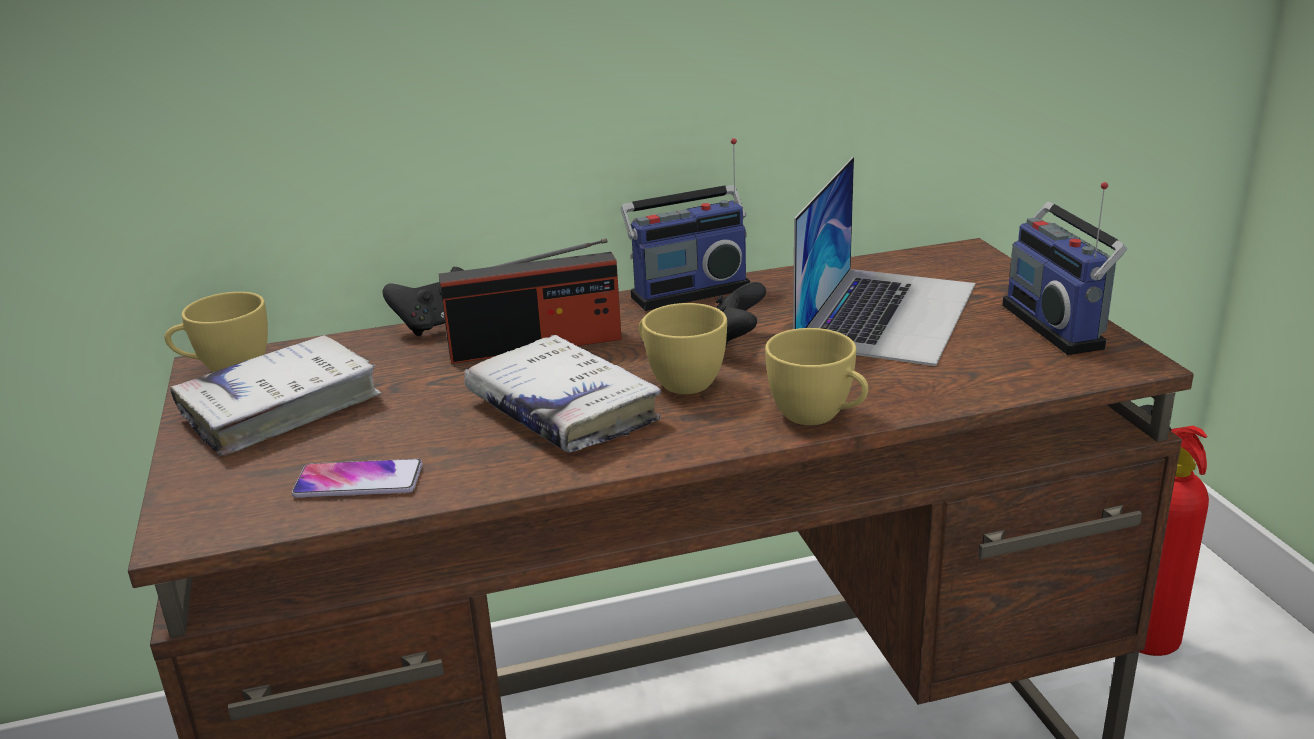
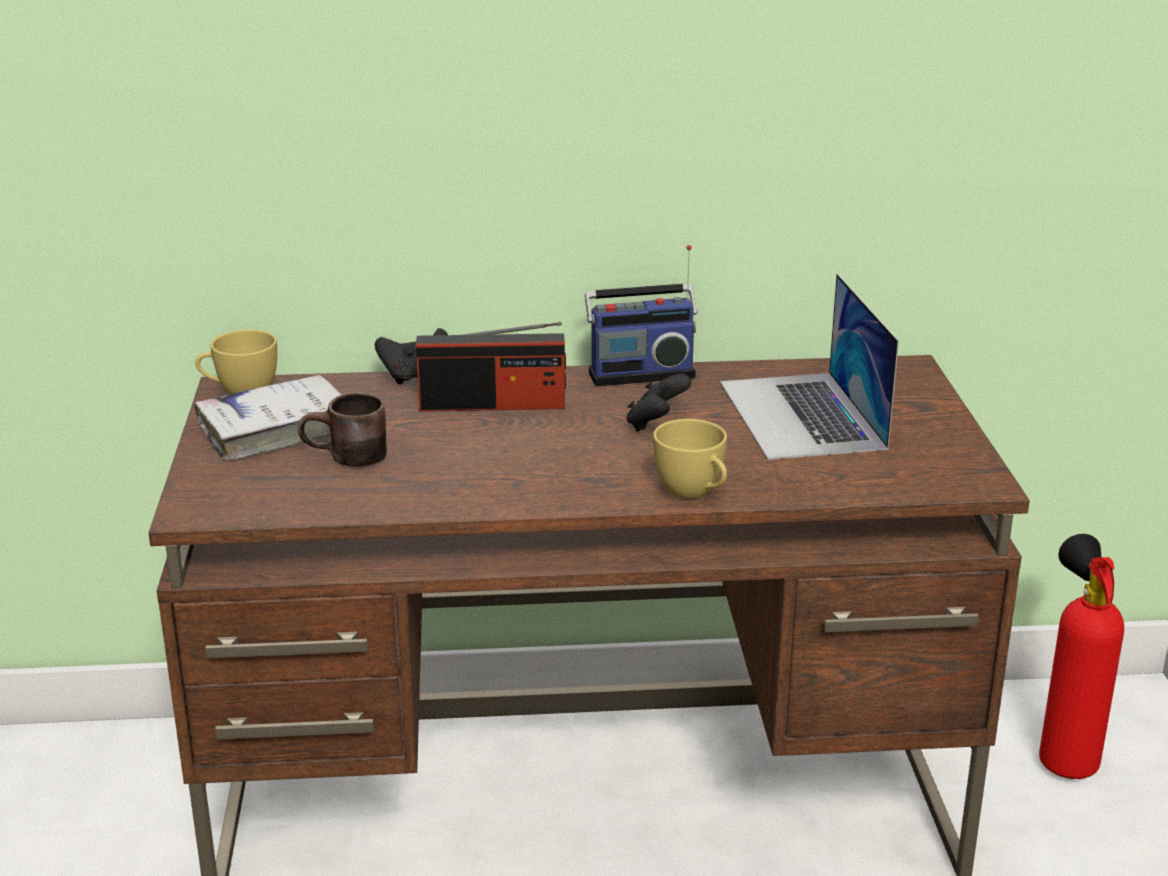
camera: 10 degrees right, 0 degrees up
(358, 481) = (322, 493): phone -> none
(379, 434) = (347, 460): none -> brown mug
(562, 410) = (493, 461): white book -> none
(679, 381) = (596, 449): yellow cup -> none
(887, 313) = (801, 415): laptop -> laptop turned 135 degrees clockwise
(1058, 325) = (943, 444): radio -> none

